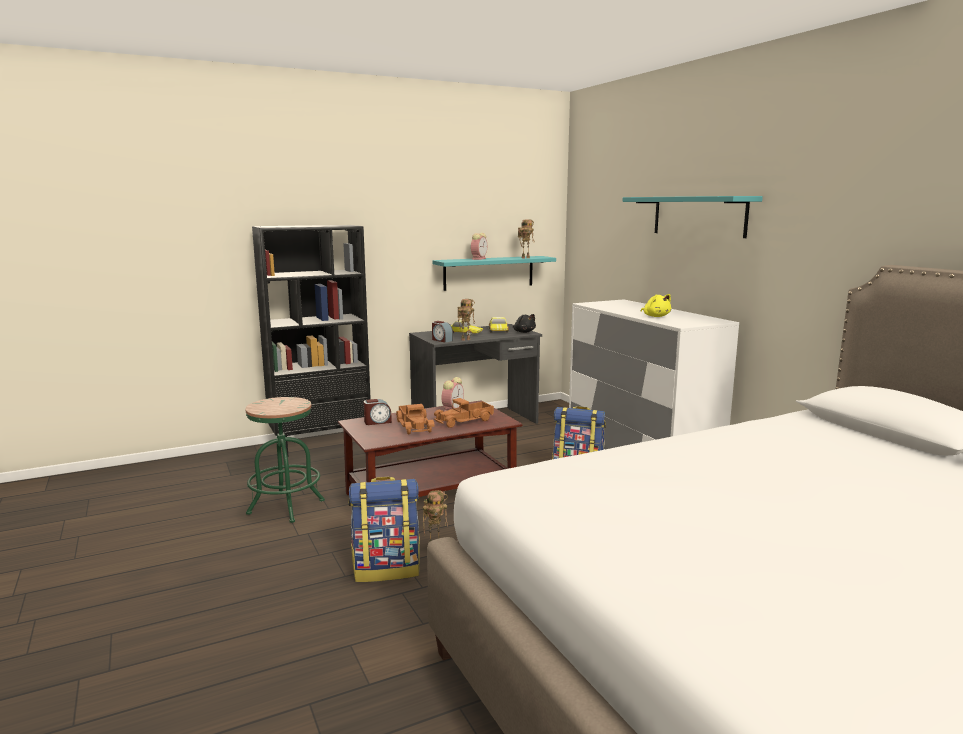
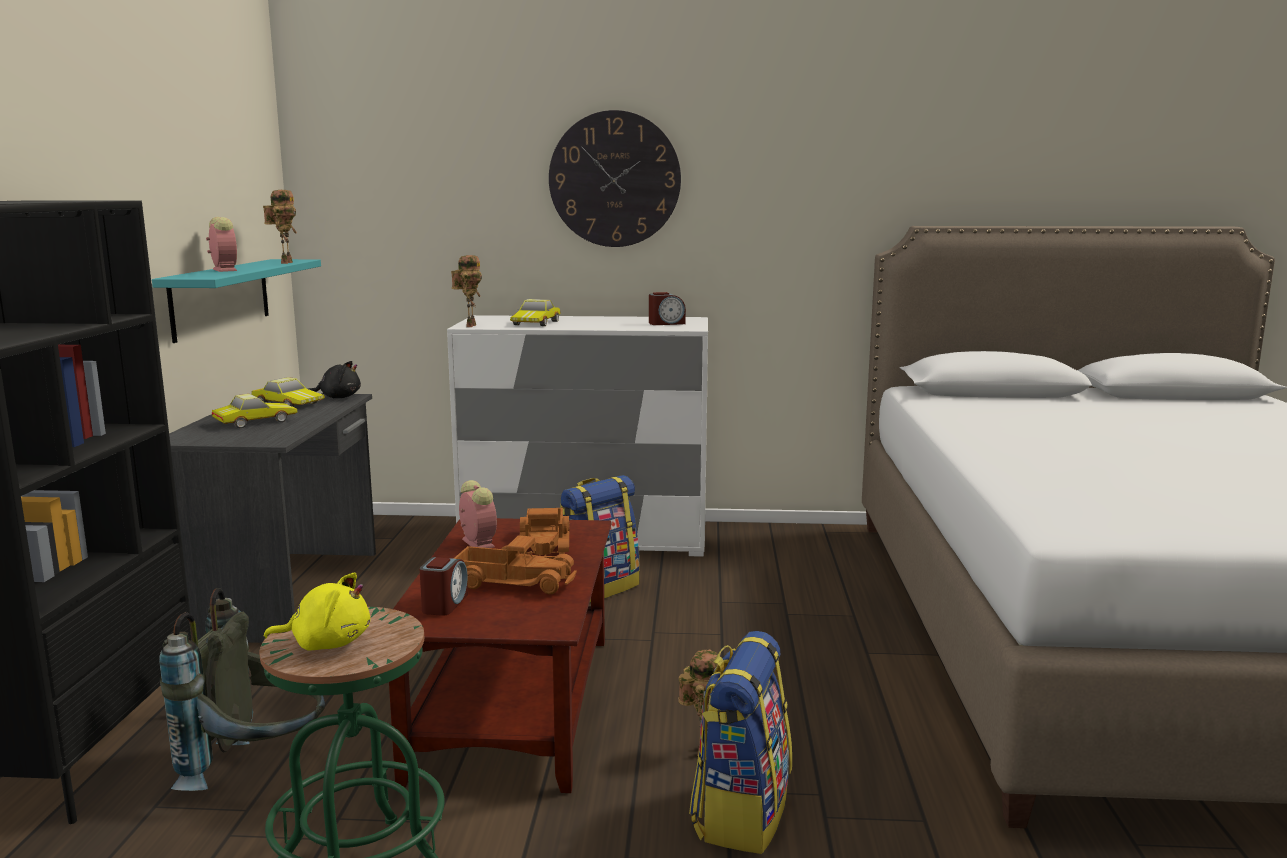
camera: 60 degrees left, 0 degrees up
(338, 468) = (257, 769): none -> grey backpack
(441, 340) = (267, 438): alarm clock -> alarm clock (666, 323)
(466, 339) = (302, 427): toy robot -> toy robot (469, 326)
(624, 308) = (537, 323): none -> toy car
(656, 316) = (621, 325): yellow plush toy -> yellow plush toy (327, 643)
(698, 216) = (614, 179): turquoise shelf -> wall clock

